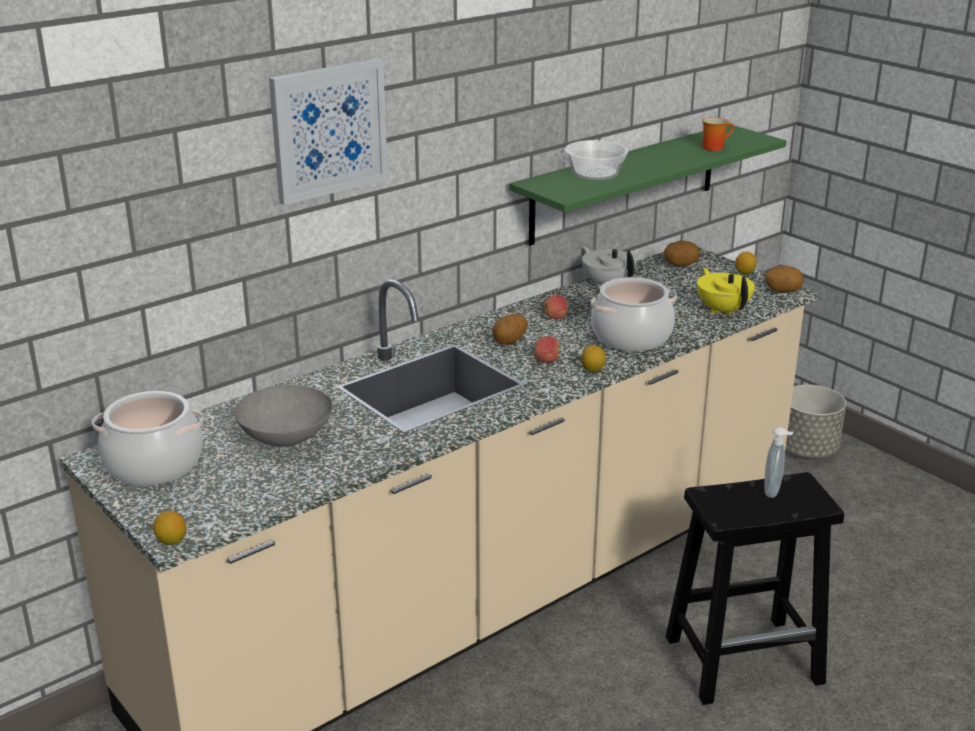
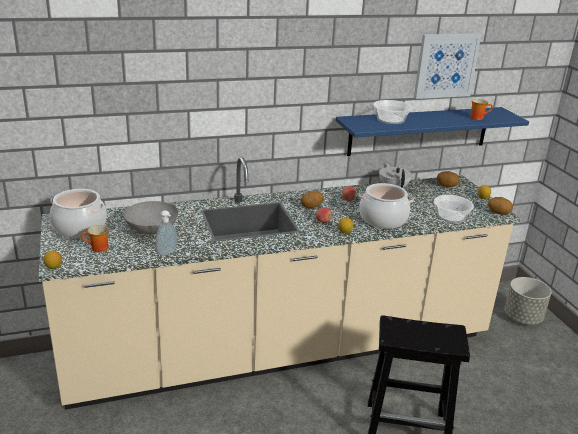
camera: 20 degrees right, 0 degrees up
(220, 492) = (97, 249): none -> mug
(328, 130) = (216, 66): picture -> picture (446, 65)
(625, 183) = (419, 131): green shelf -> blue shelf
(723, 310) = (451, 216): yellow teapot -> bowl
(773, 491) = (433, 331): soap dispenser -> soap dispenser (167, 253)

